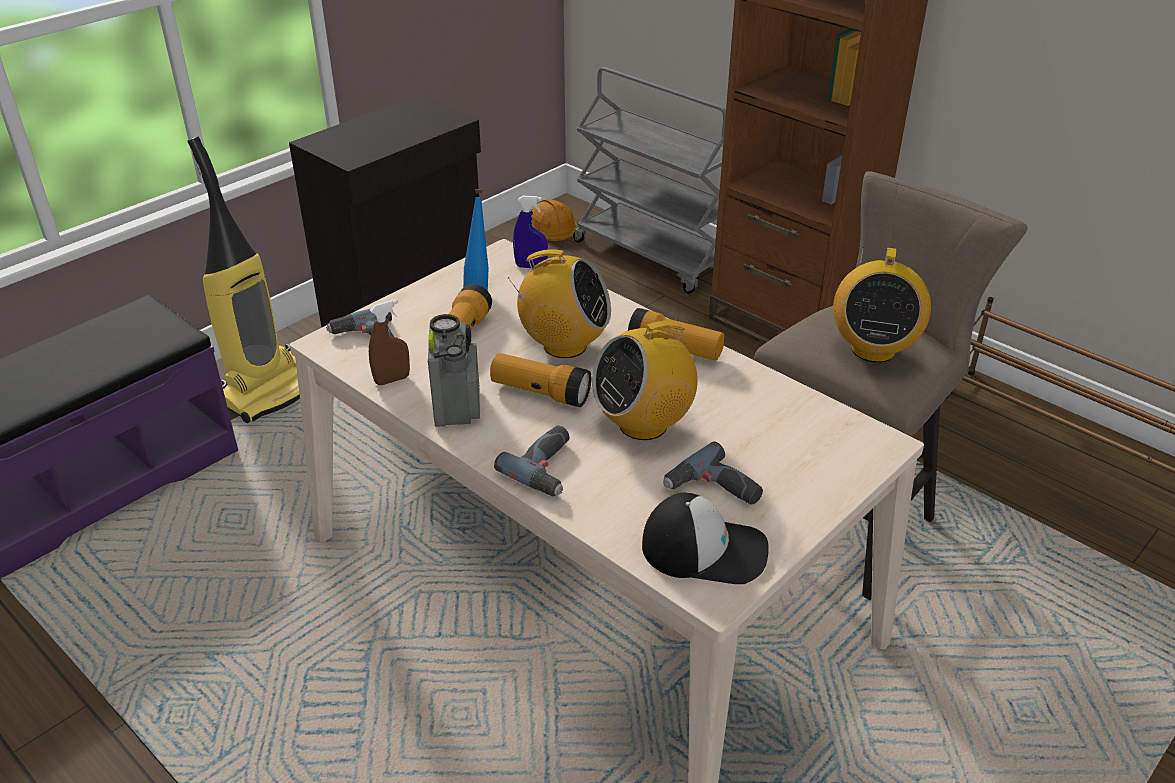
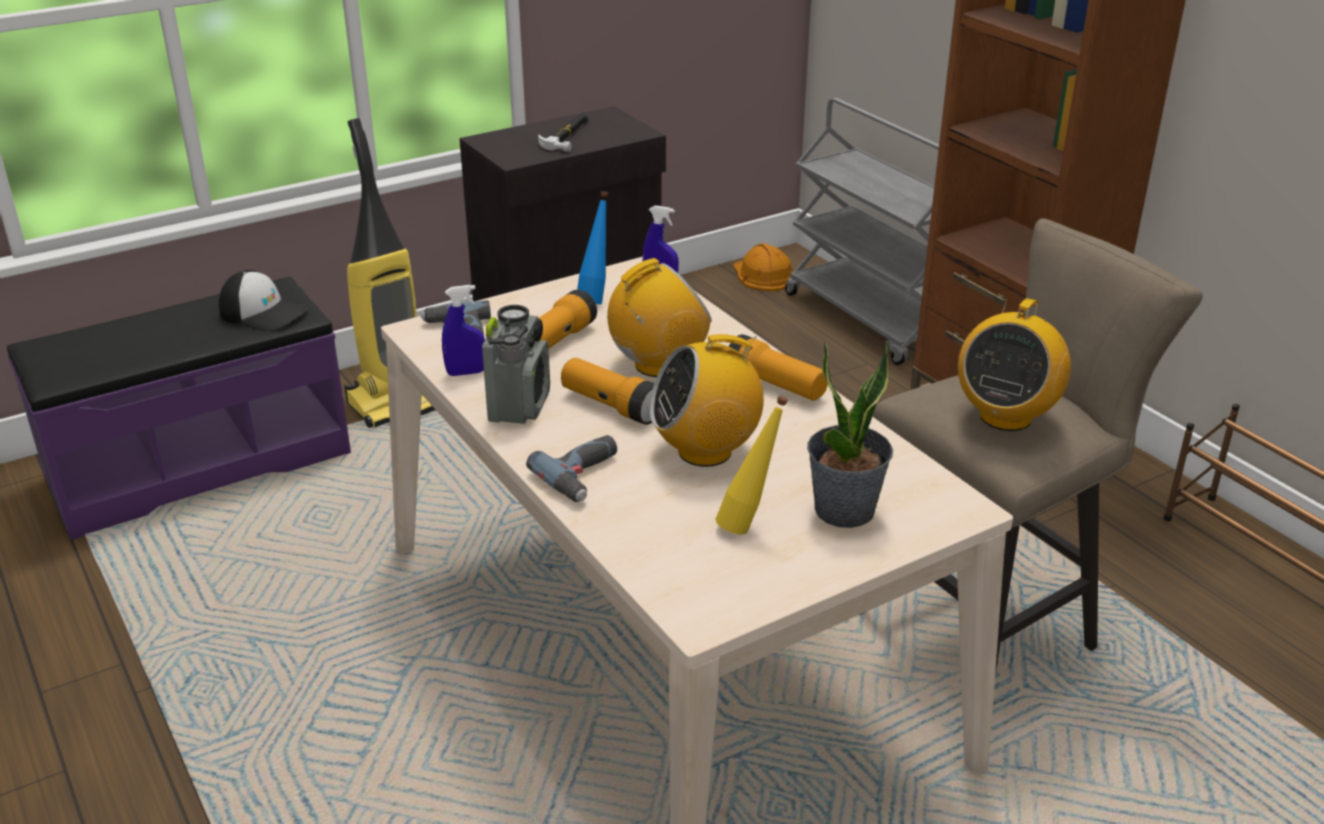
camera: 15 degrees right, 5 degrees down
(390, 129) = (568, 135): none -> hammer
(392, 380) = (466, 373): brown spray bottle -> blue spray bottle
(564, 345) = (658, 365): radio -> radio turned 60 degrees counterclockwise
(705, 549) = (712, 577): cap -> cap (263, 313)
(713, 490) = (749, 524): power drill -> yellow bottle
(787, 462) = (845, 510): none -> potted plant

